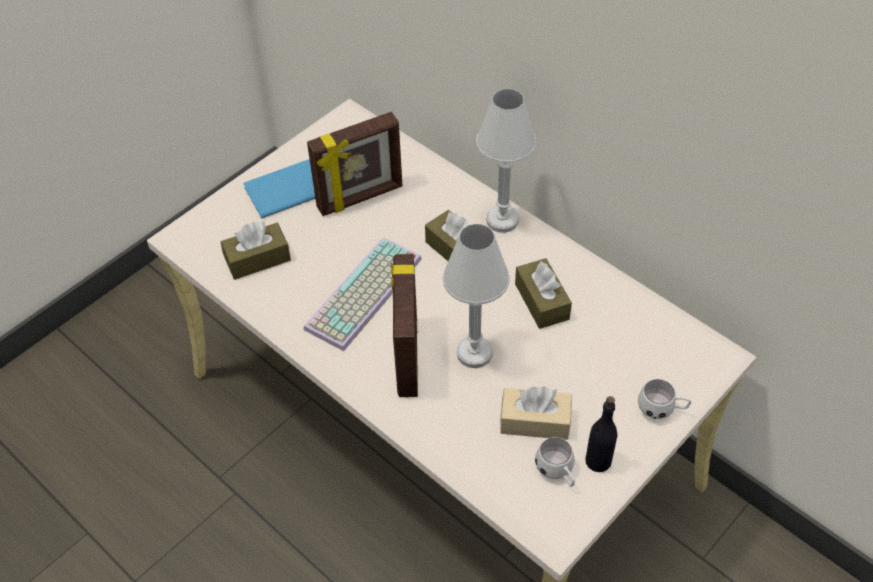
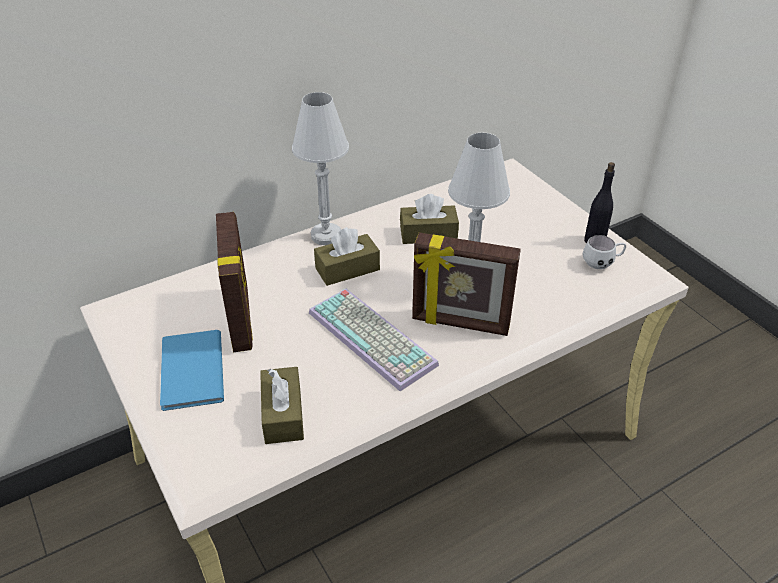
camera: 75 degrees left, 10 degrees down
(535, 421) = (551, 264): beige tissue box -> none
(661, 410) = (553, 202): white mug -> none

